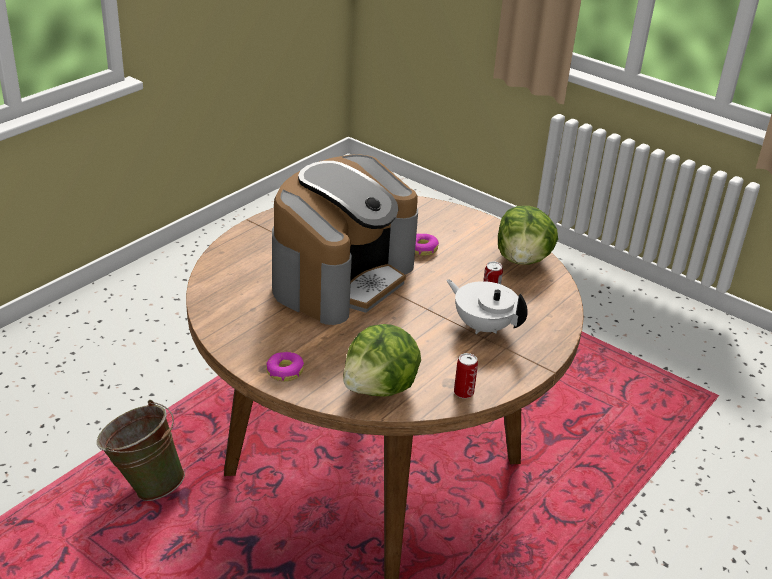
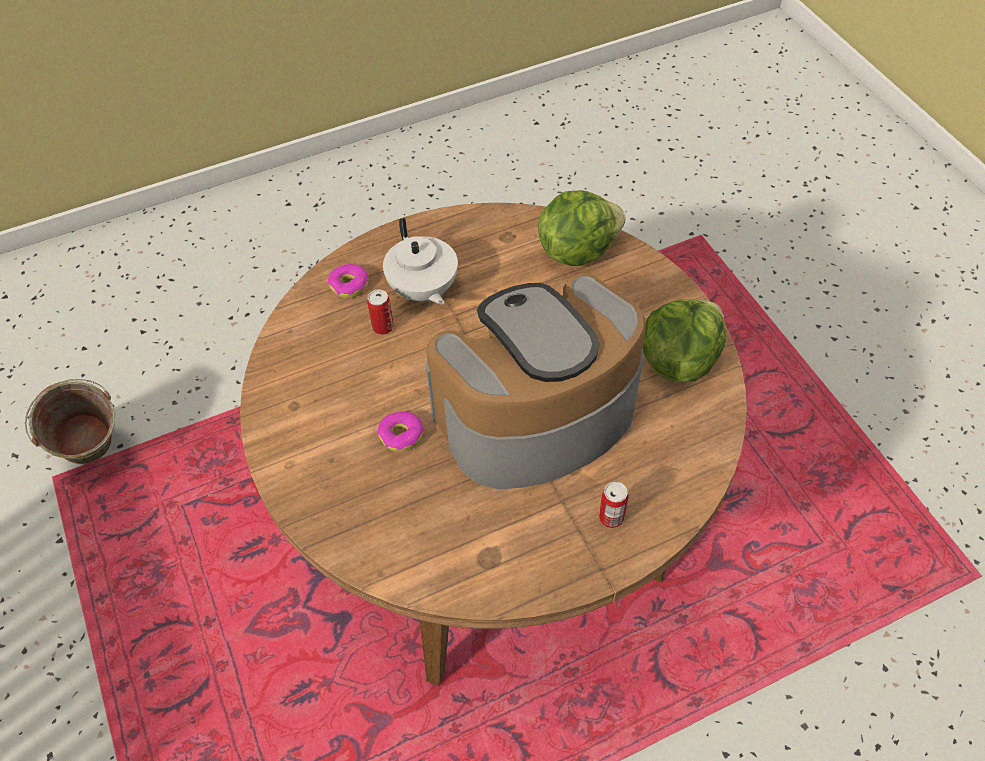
camera: 150 degrees left, 20 degrees up
(145, 484) = (755, 595): green bucket -> green bucket (96, 457)
(284, 371) = (662, 296): donut -> donut (349, 285)
(463, 392) = (501, 223): can -> can (611, 517)
(523, 260) = (292, 374): lettuce -> lettuce (679, 360)

